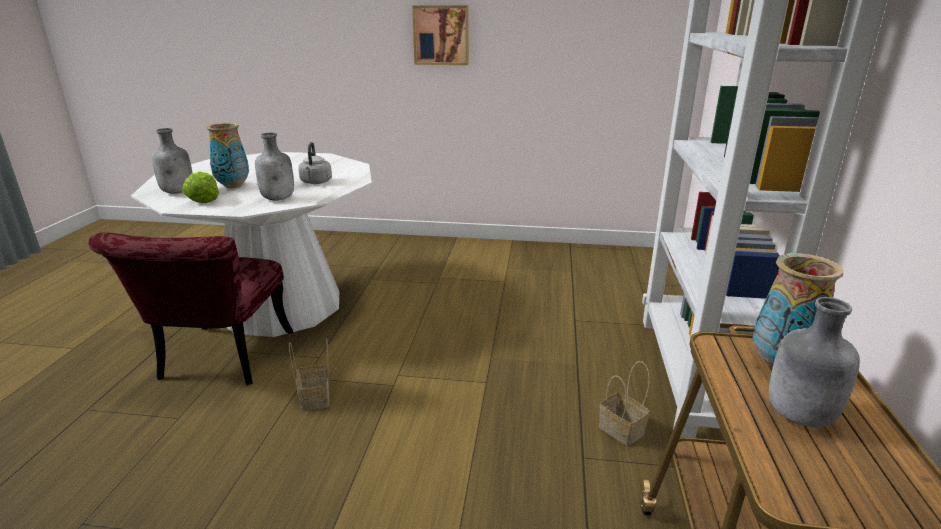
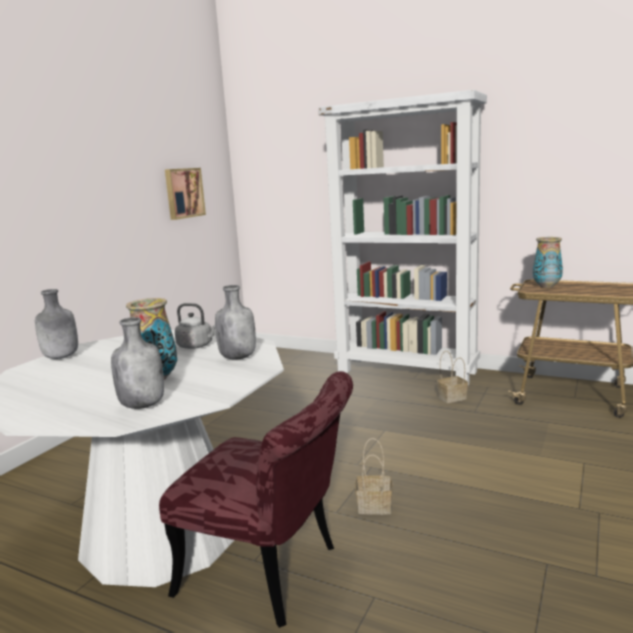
camera: 70 degrees left, 10 degrees down
(203, 199) = (197, 389): lettuce -> none
(441, 35) = (66, 200): picture -> picture (183, 193)
(798, 416) = (583, 289): grey bottle -> grey bottle (61, 357)

